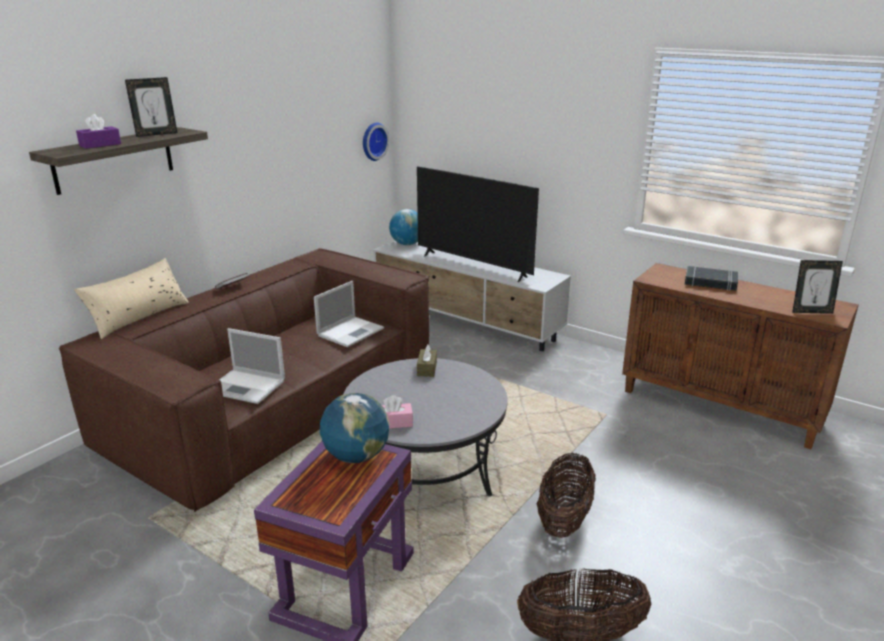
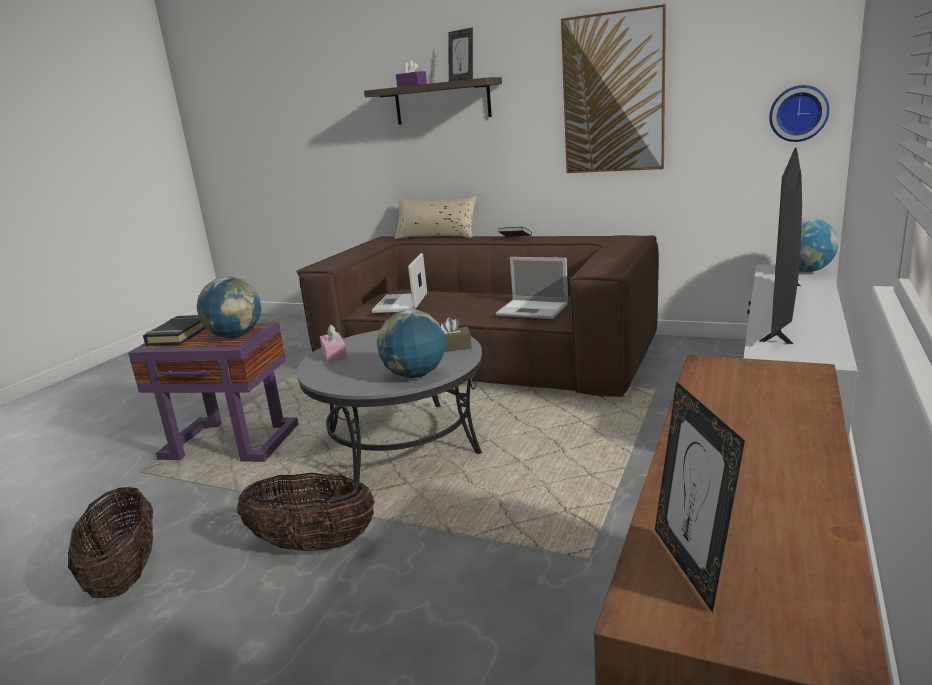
camera: 80 degrees right, 5 degrees down
(273, 137) = (613, 94): none -> picture
(477, 388) = (415, 375): none -> globe
(710, 282) = (770, 420): black book -> black book (179, 335)

